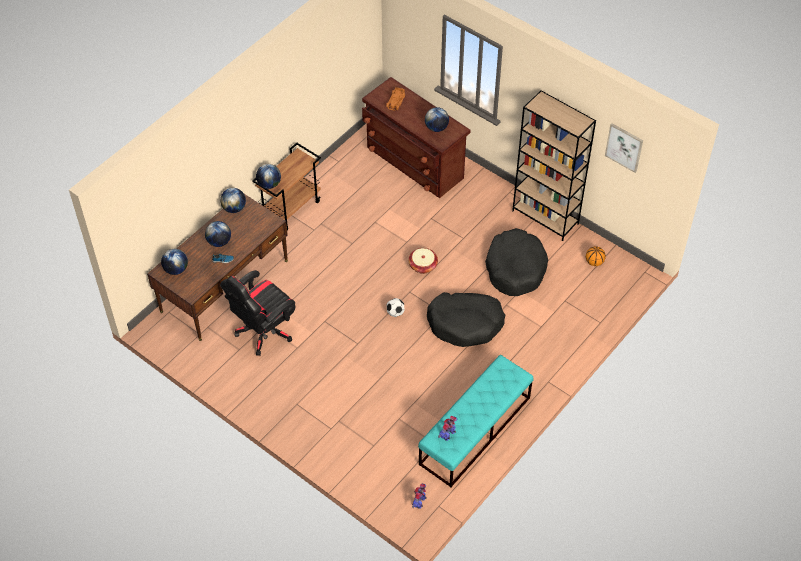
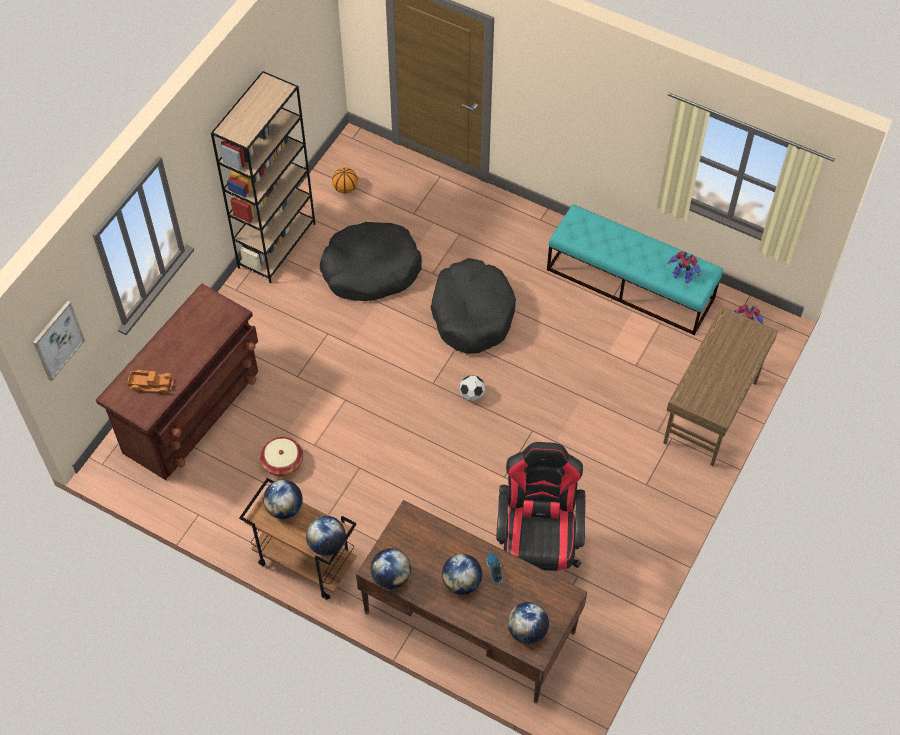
camera: 100 degrees left, 5 degrees up
(264, 330) = (537, 550): black office chair -> black office chair turned 120 degrees counterclockwise
(345, 459) = (710, 413): none -> brown console table
(423, 265) = (385, 374): basket -> basket (282, 462)
(436, 128) = (202, 324): globe -> globe (284, 508)
(624, 147) = (289, 54): picture -> picture (57, 340)

